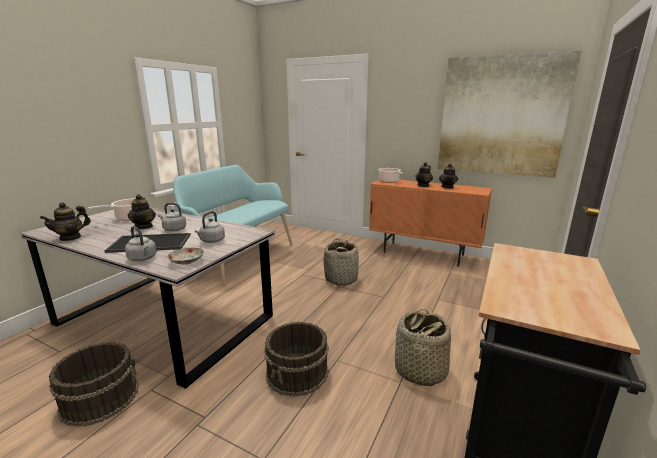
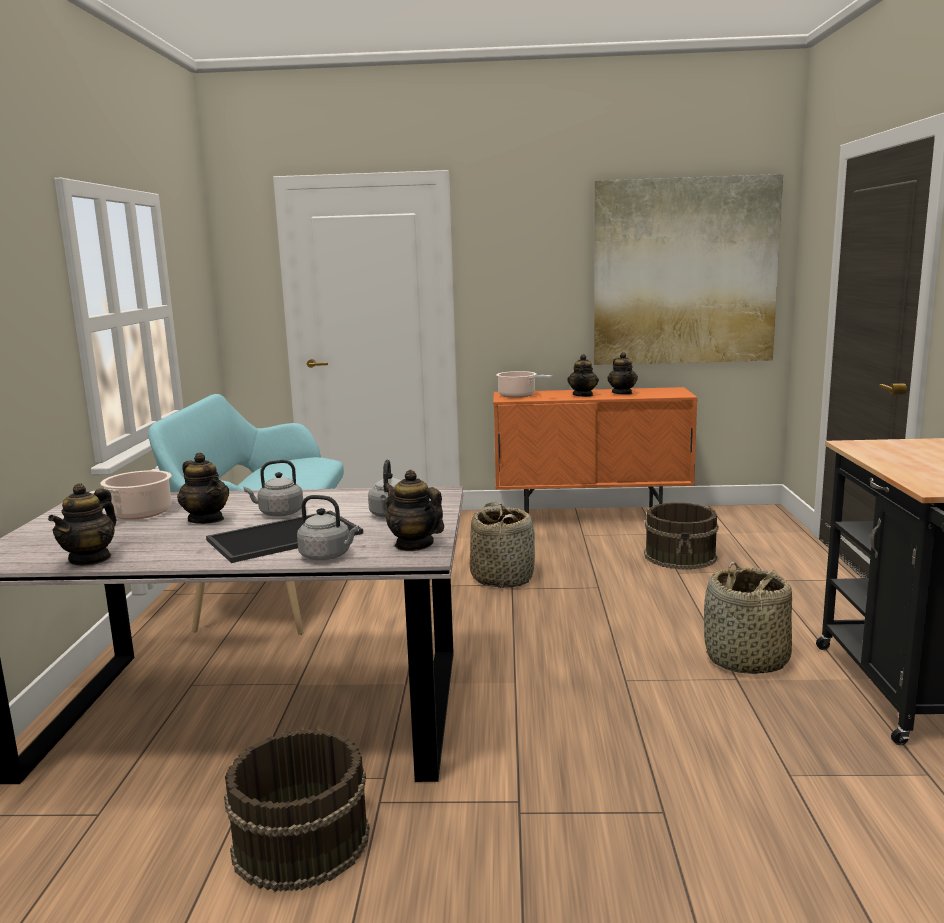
camera: 25 degrees left, 5 degrees down
(186, 262) = (414, 545): plate -> teapot
(298, 373) = (588, 710): brown bucket -> brown bucket (681, 556)

